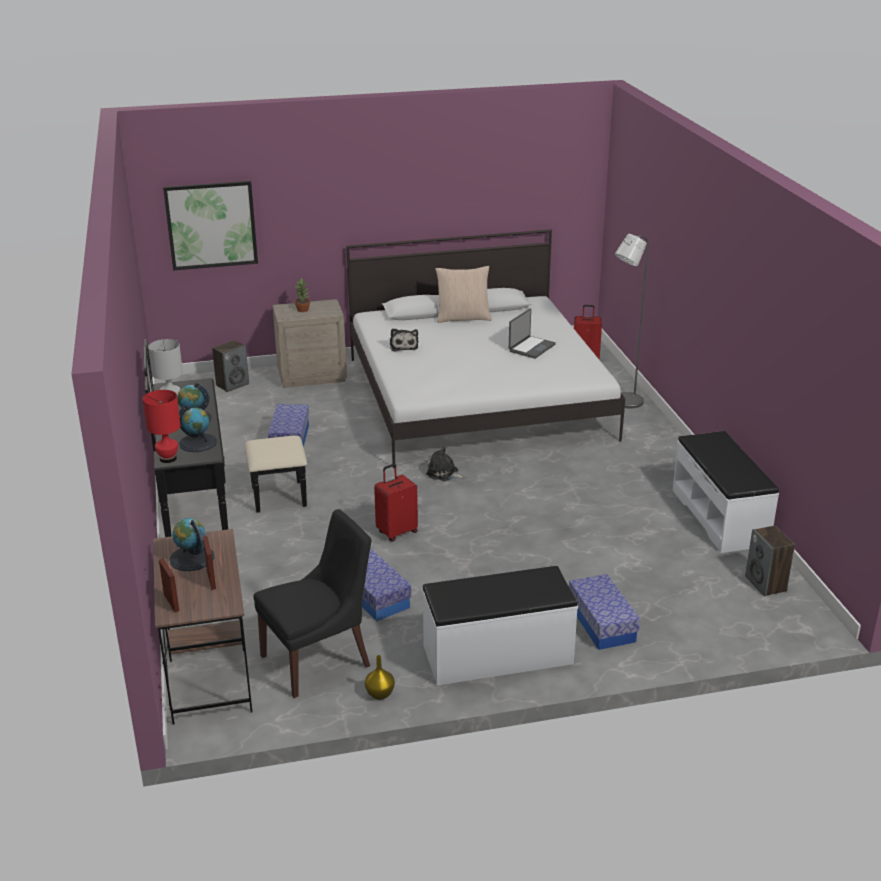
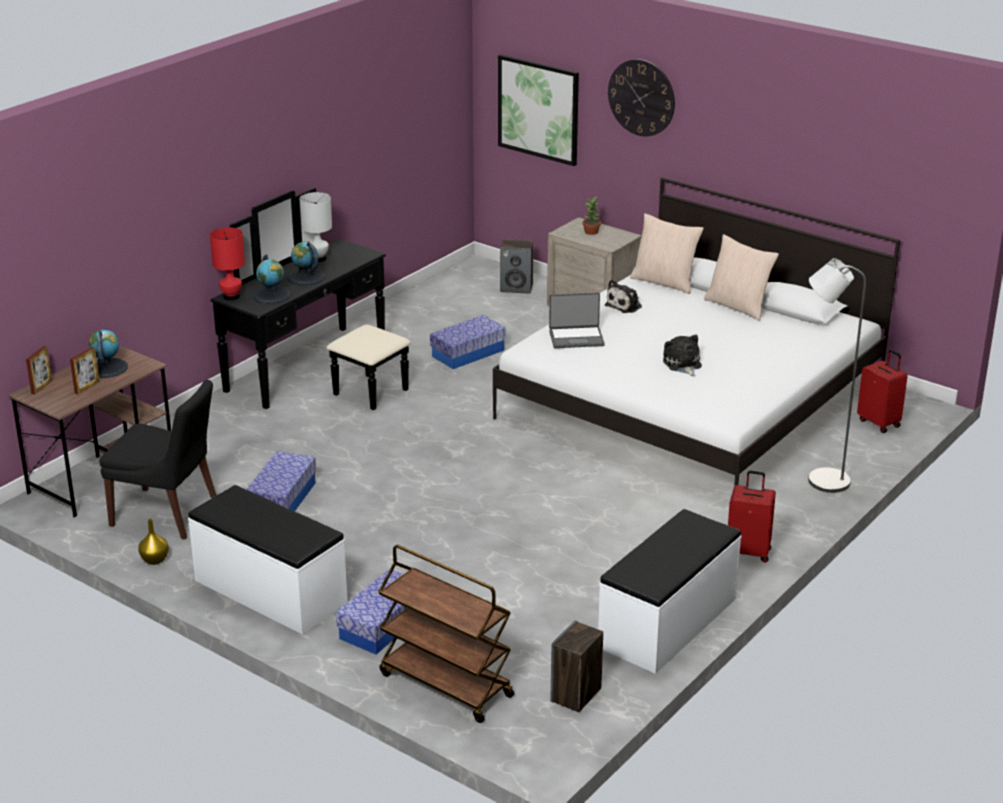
camera: 50 degrees right, 0 degrees up
(316, 185) = (641, 97): none -> wall clock
(393, 323) = (664, 282): none -> beige pillow
(396, 532) = (391, 466): red suitcase -> red suitcase (748, 552)
(444, 474) = (521, 446): plush toy -> plush toy (682, 364)
(531, 348) = (733, 362): laptop -> laptop (576, 338)
(703, 629) = (444, 685): none -> brown cart

